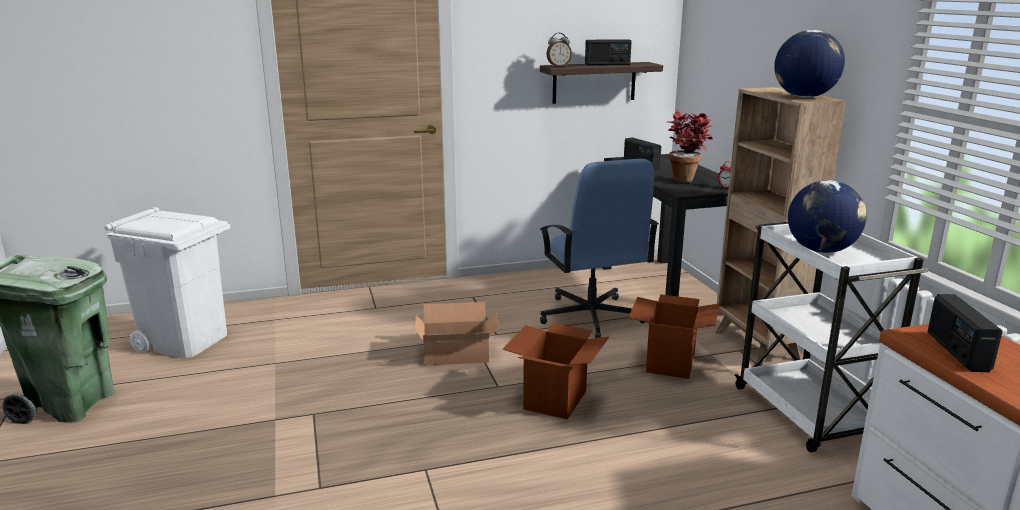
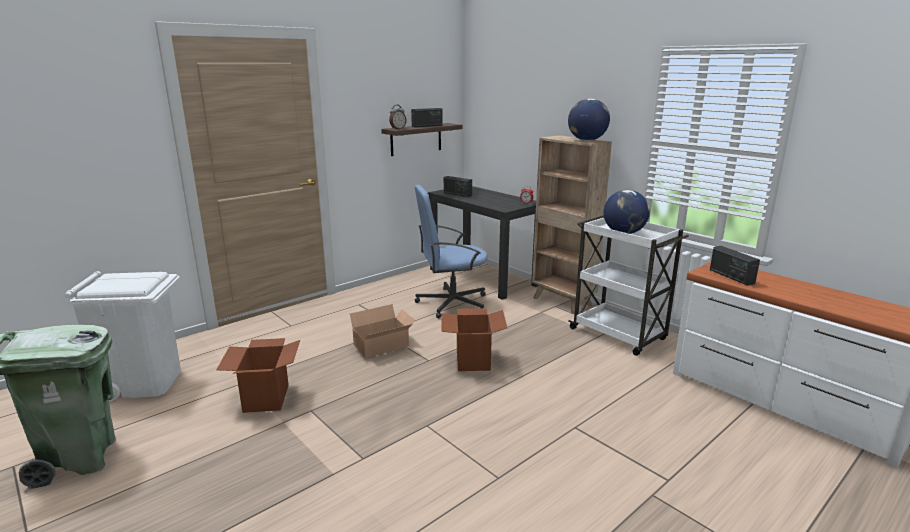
camera: 25 degrees left, 0 degrees up
(591, 317) = (451, 303): blue office chair -> blue office chair turned 120 degrees clockwise
(670, 363) = (522, 322): cardboard box -> cardboard box (266, 398)
(687, 179) = (497, 200): potted plant -> none

